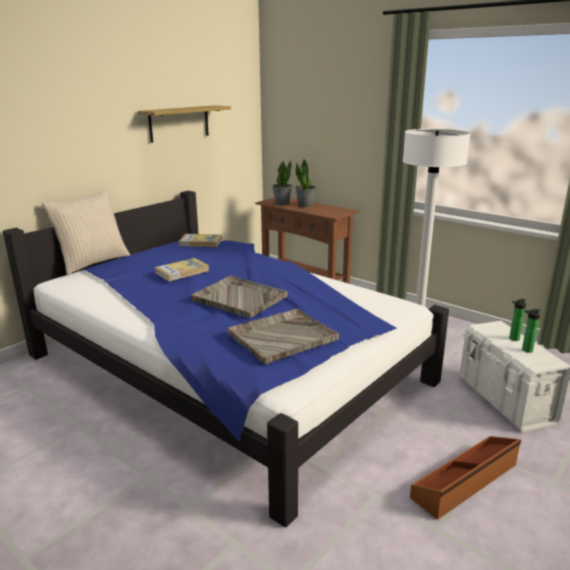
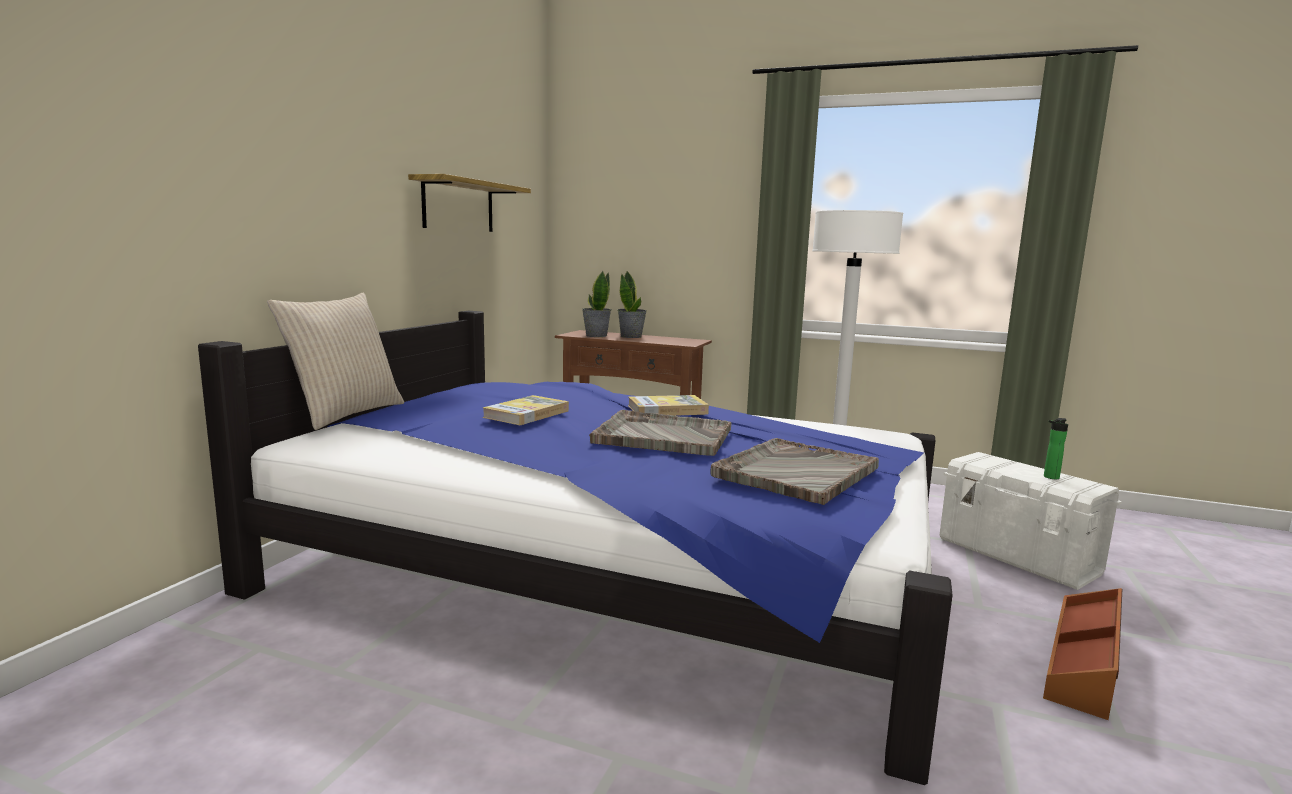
camera: 20 degrees left, 10 degrees down
(201, 242) = (507, 384): book -> book (667, 410)
(513, 339) = (1019, 468): bottle -> none

